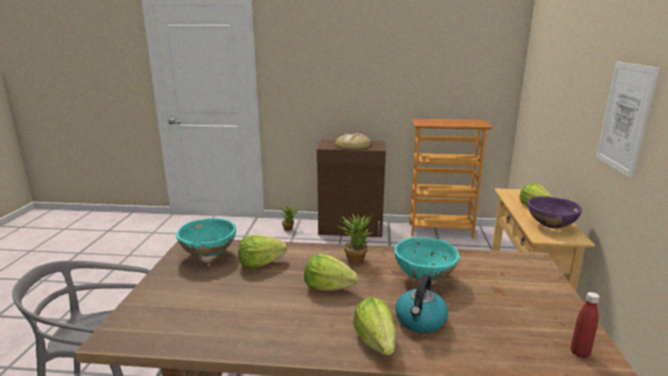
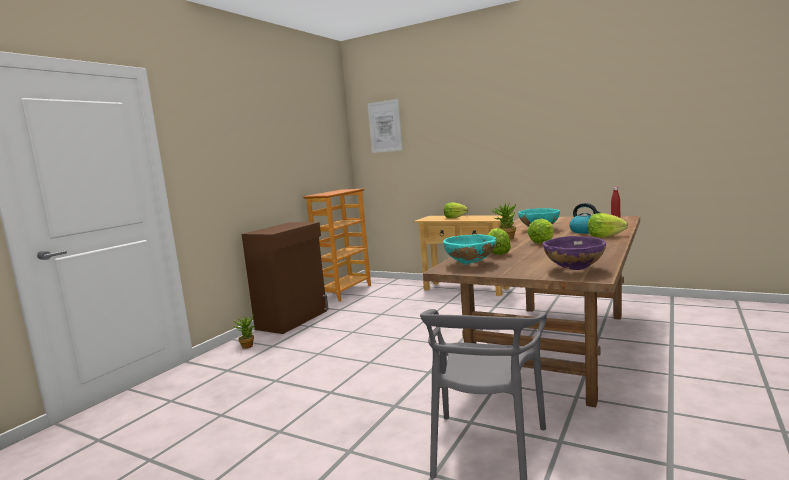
camera: 65 degrees left, 10 degrees down
(353, 145) = (283, 227): bread -> none
(550, 226) = (483, 217): purple bowl -> purple bowl (573, 269)
(625, 117) = (504, 141): picture -> picture (385, 126)

